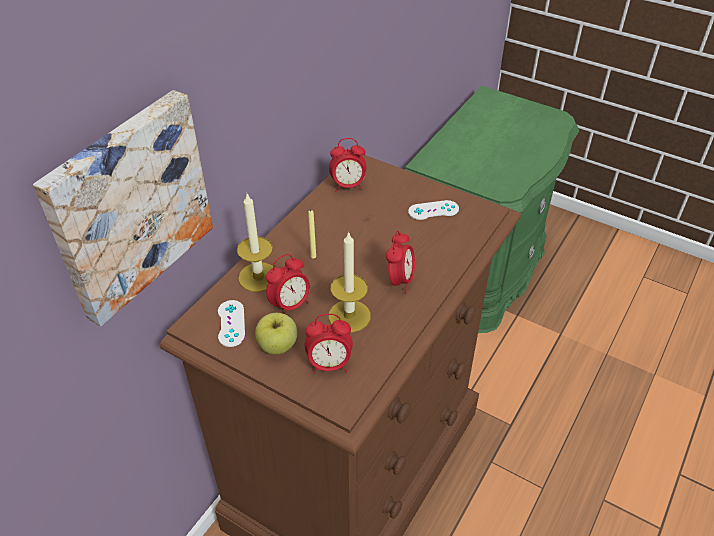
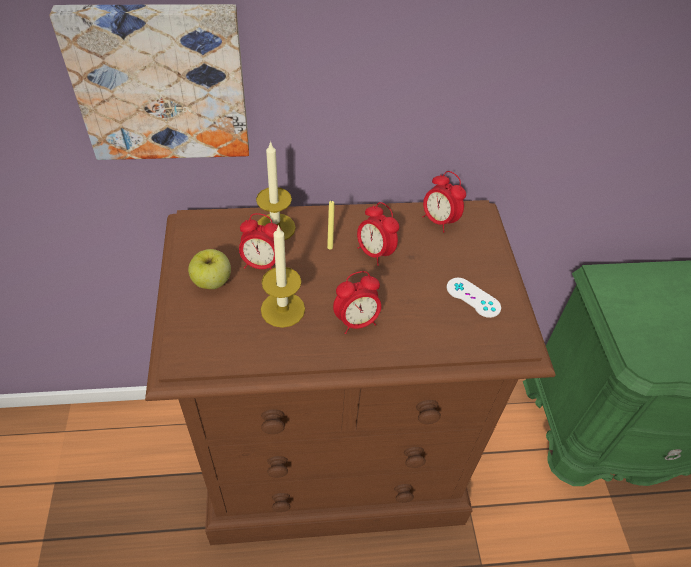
camera: 50 degrees right, 5 degrees up
(231, 323) = (213, 240): white game controller -> none
(329, 364) = (217, 326): alarm clock -> alarm clock (375, 253)

